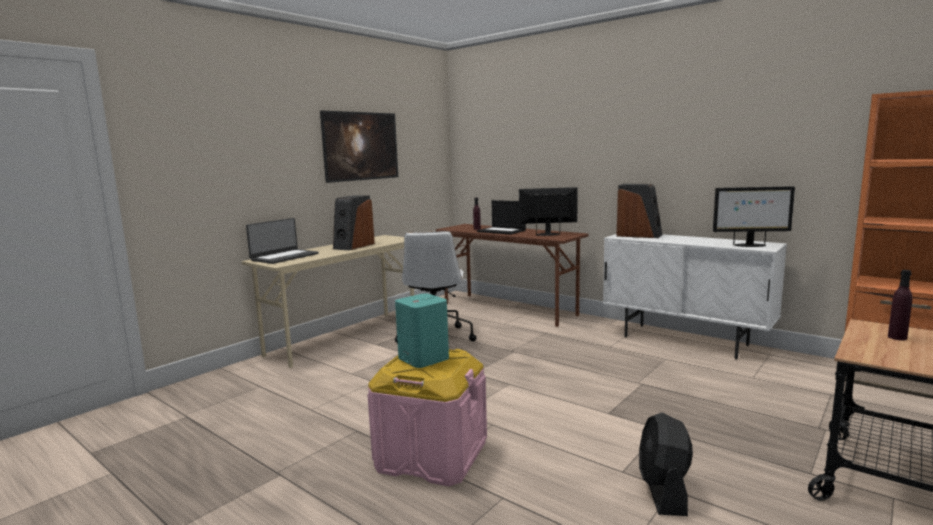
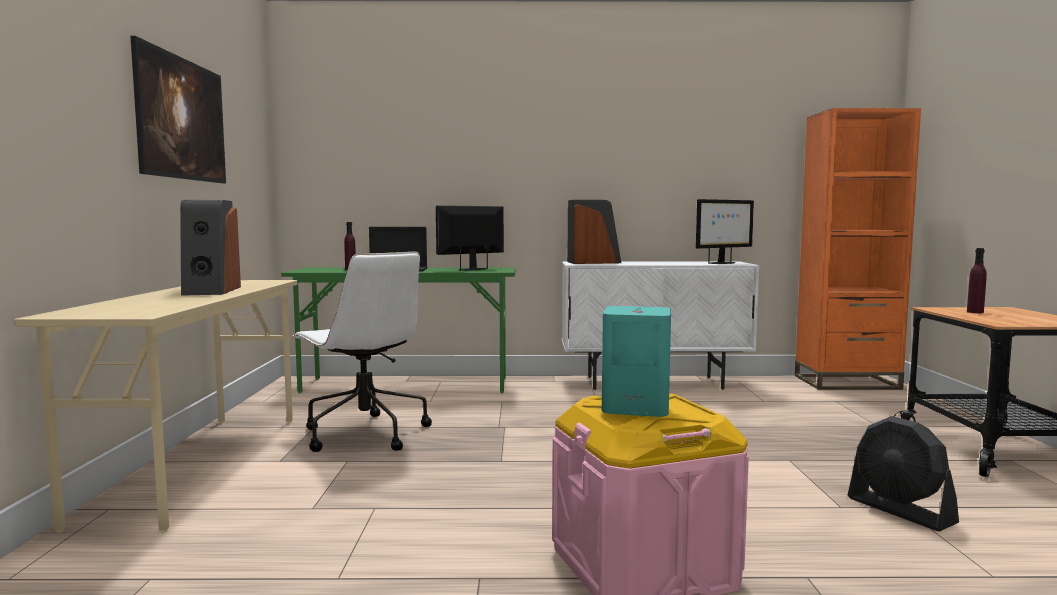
camera: 40 degrees left, 5 degrees down
(284, 257) = (110, 308): laptop -> none
(509, 309) = (407, 385): brown desk -> green desk

